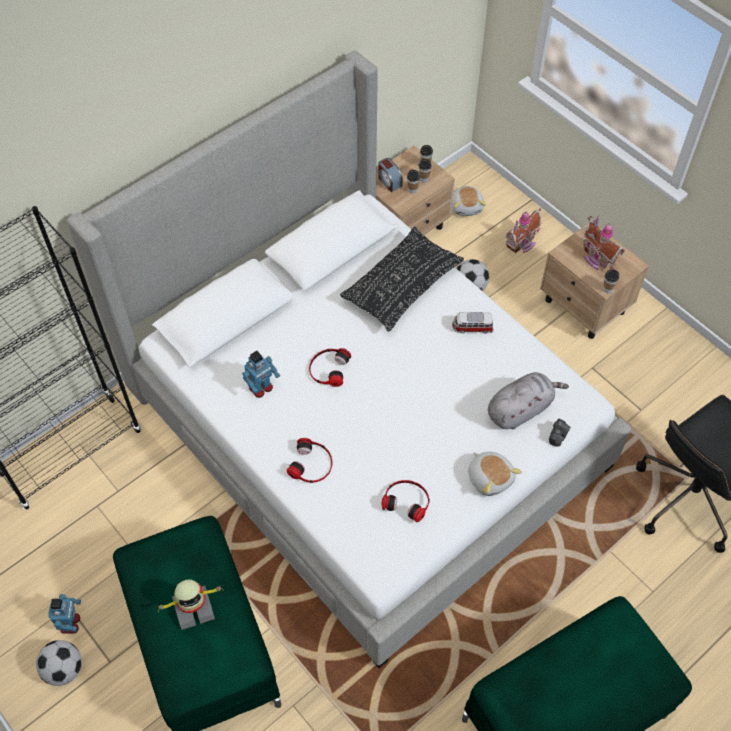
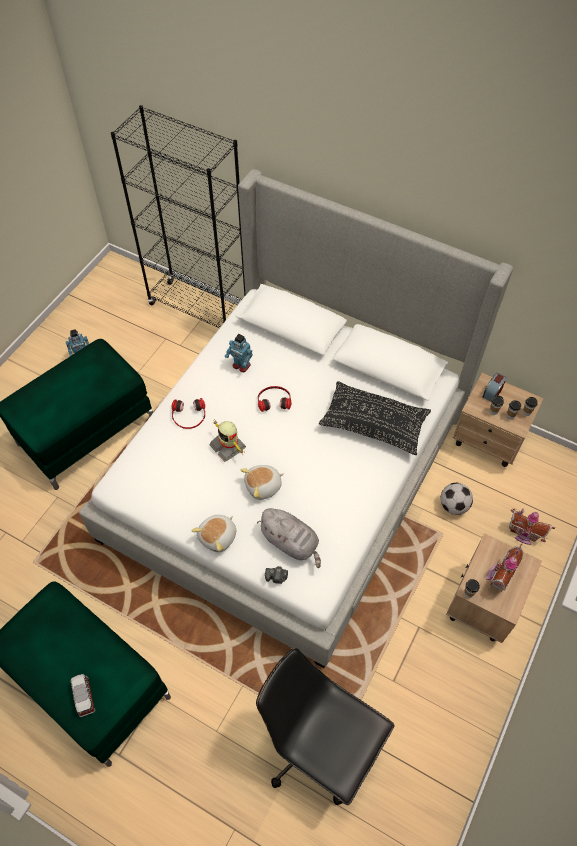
camera: 70 degrees right, 0 degrees up
(63, 669) = (52, 365): football -> none
(193, 607) = (70, 391): toy robot -> toy robot (228, 446)
(407, 500) = (177, 484): headphones -> none
(467, 207) = (538, 479): plush toy -> plush toy (263, 486)
(472, 327) = (357, 485): toy car -> toy car (84, 696)

